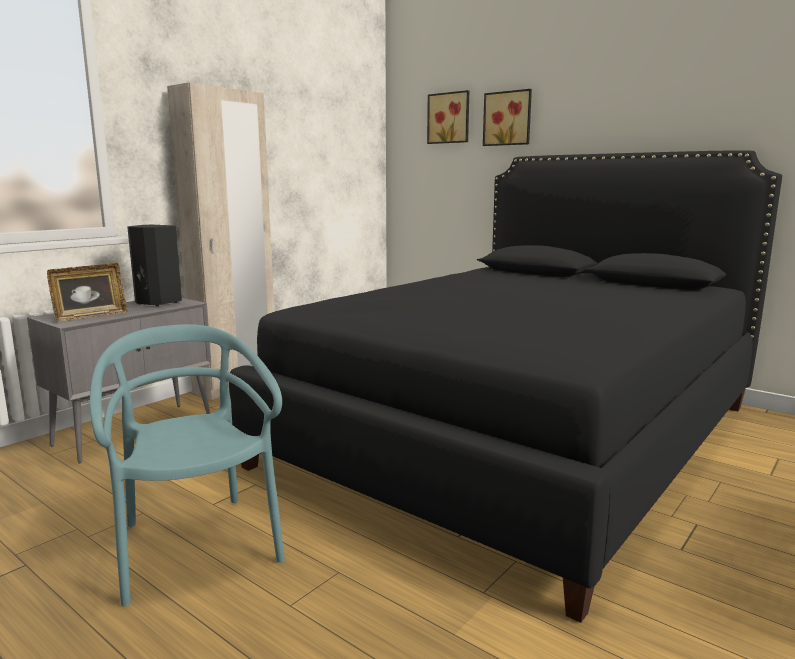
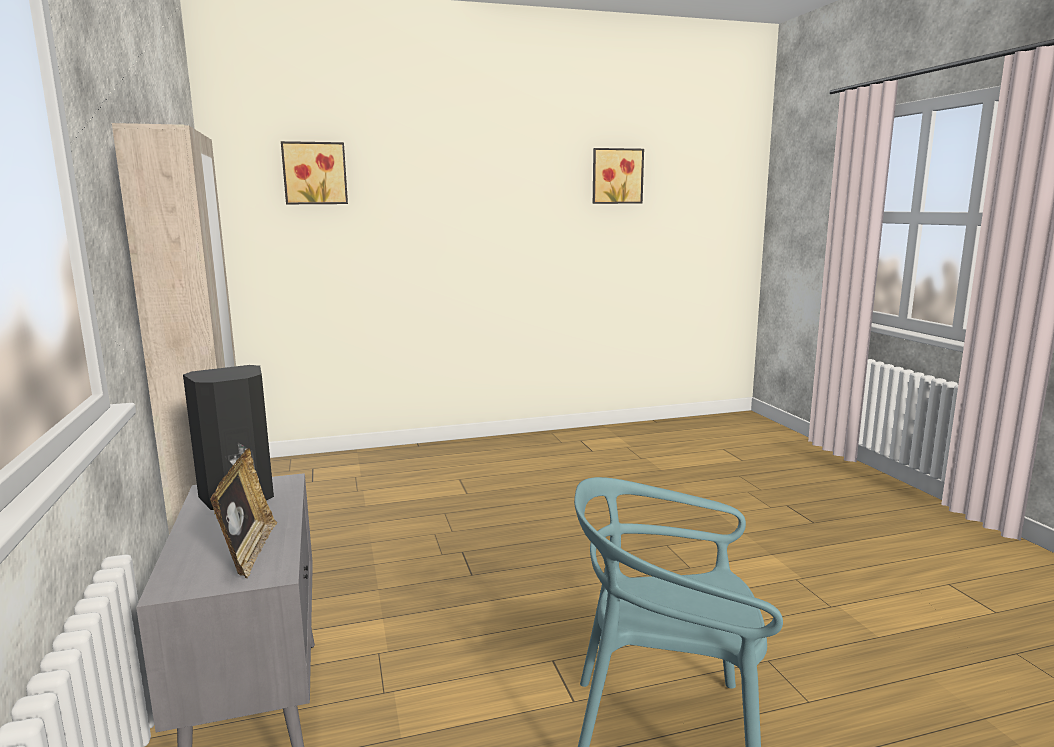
camera: 55 degrees left, 0 degrees up
(508, 118) = (398, 179): picture -> picture (616, 176)
(521, 434) = (595, 500): black bed -> none

